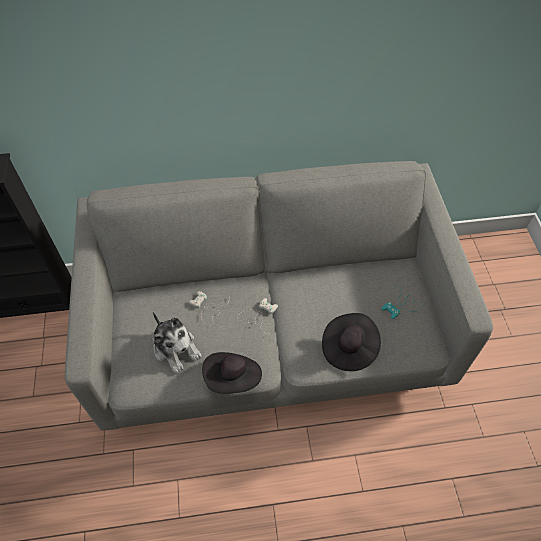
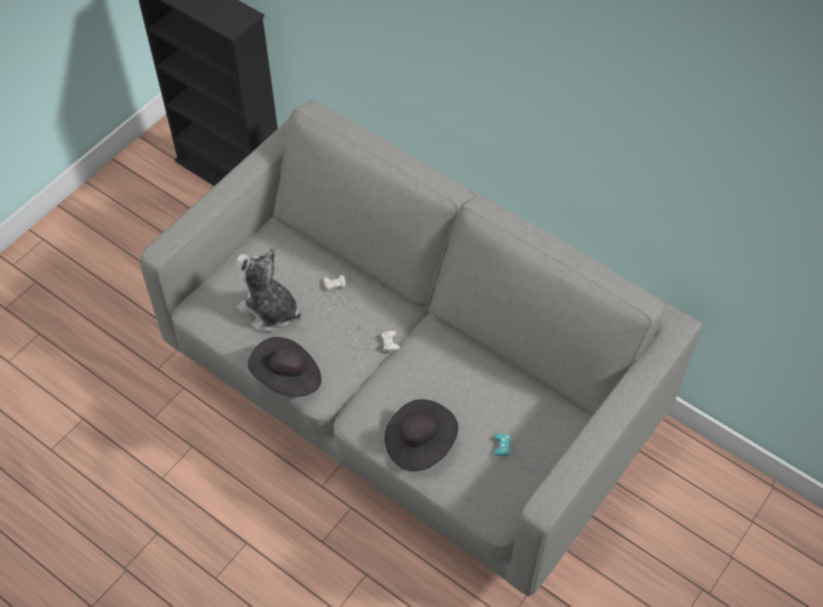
camera: 45 degrees right, 0 degrees up
(176, 348) = (270, 311): plush toy -> plush toy turned 120 degrees clockwise

